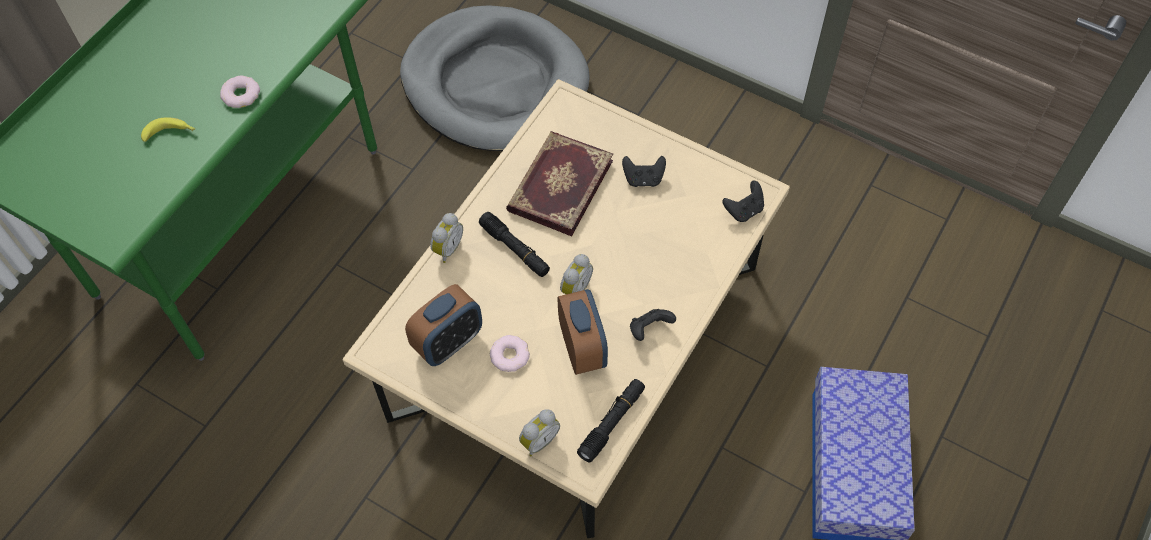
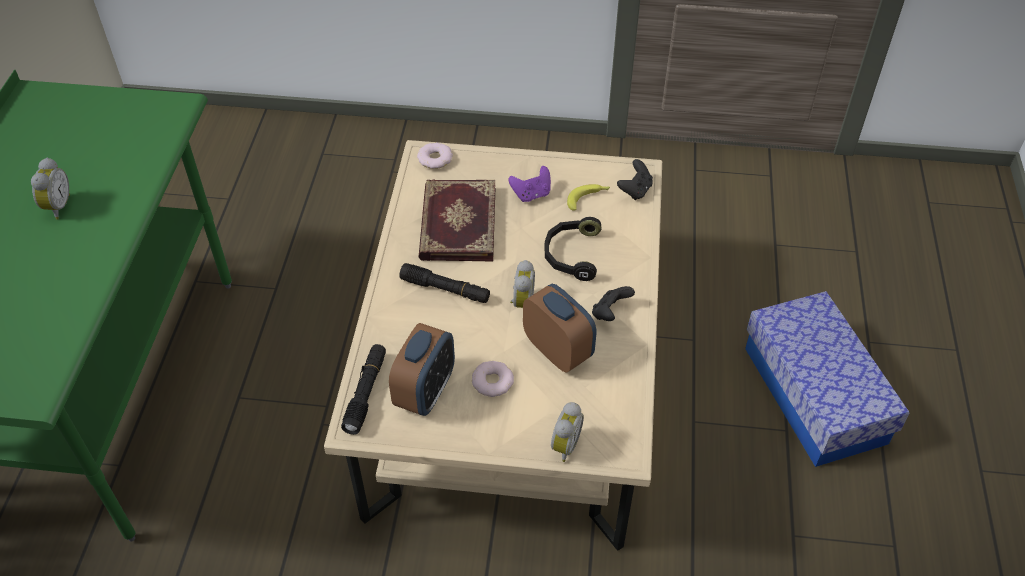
camera: 25 degrees left, 10 degrees down
(170, 133) = (53, 274): banana -> banana (588, 199)
(241, 94) = (115, 217): donut -> donut (435, 159)
(447, 248) = (378, 310): alarm clock -> alarm clock (57, 207)
(495, 84) = (320, 192): grey dog bed -> none
(612, 423) = (623, 403): black flashlight -> black flashlight (366, 393)
(643, 179) = (531, 194): black game controller -> purple game controller
(646, 256) = (571, 254): none -> black headphones

